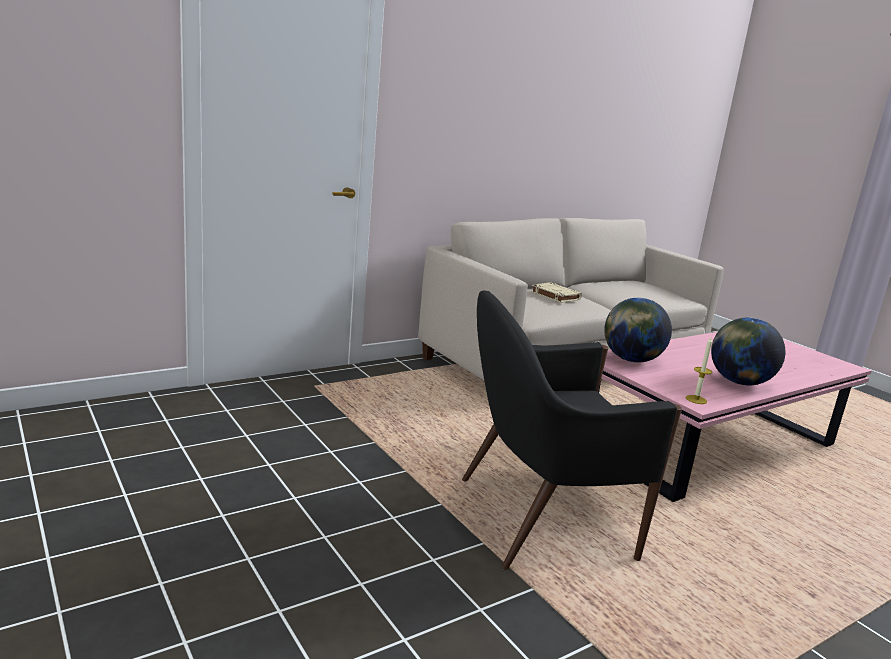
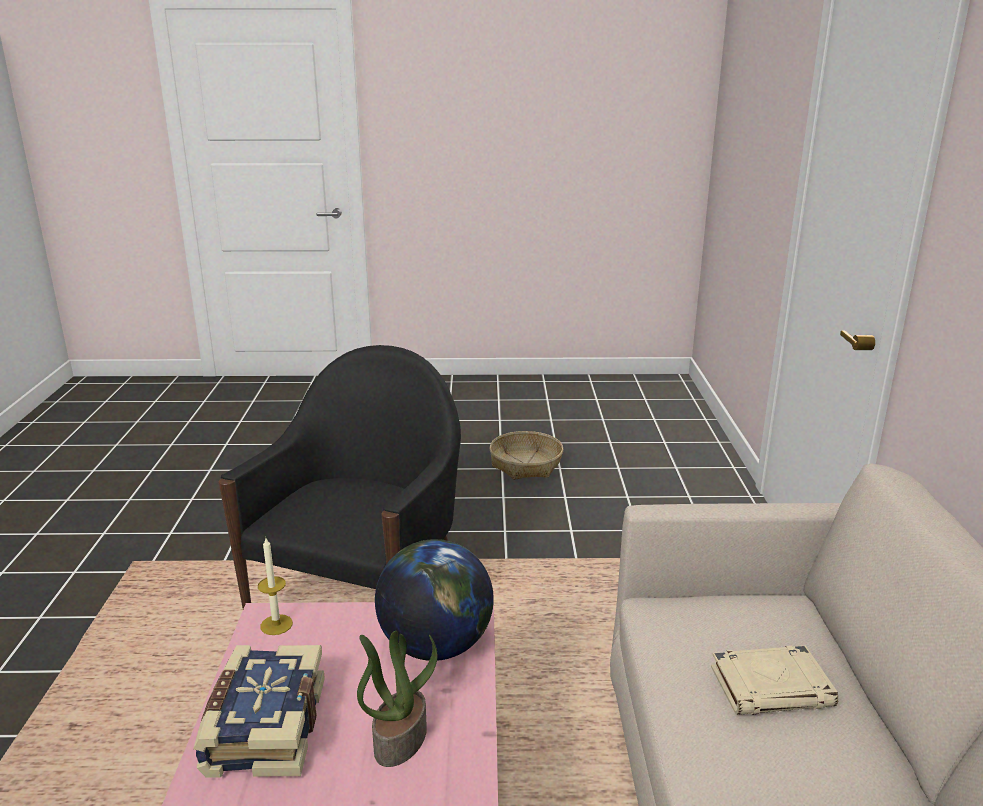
camera: 125 degrees right, 5 degrees up
(203, 500) = (526, 465): none -> basket
(686, 356) = (400, 739): none -> potted plant
(739, 382) = (263, 727): globe -> book

